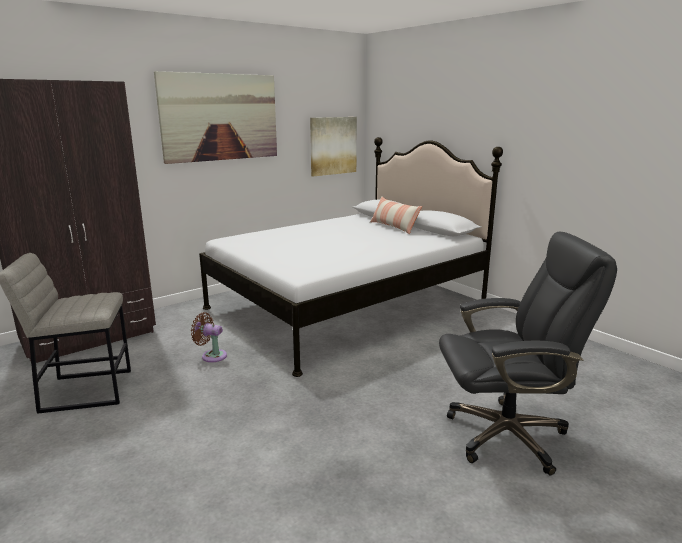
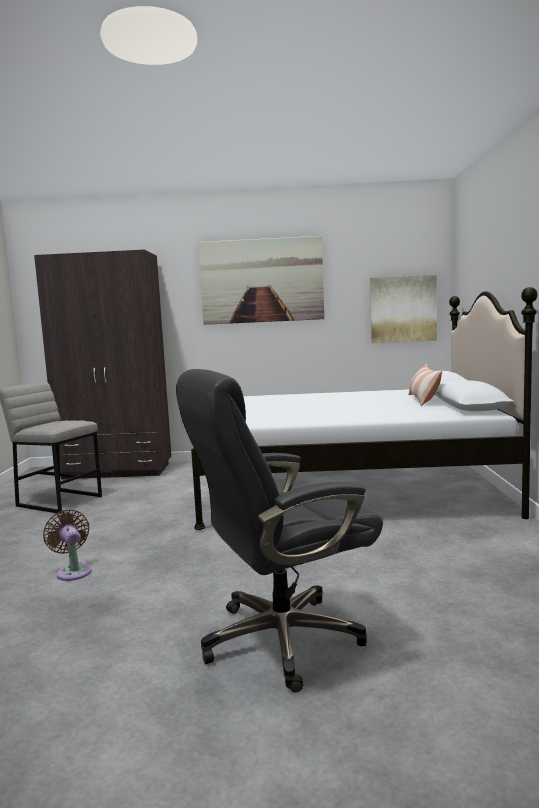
camera: 40 degrees right, 10 degrees down
(211, 356) = (166, 500): brown fan -> brown fan (73, 571)
(503, 436) = (285, 638): black office chair -> black office chair turned 120 degrees clockwise

